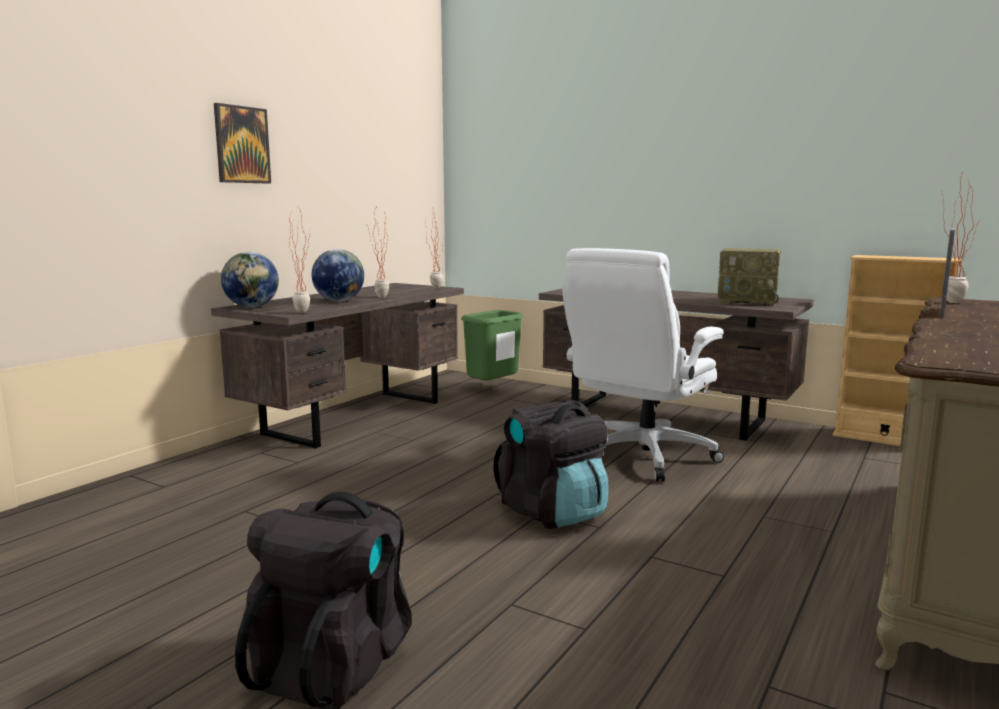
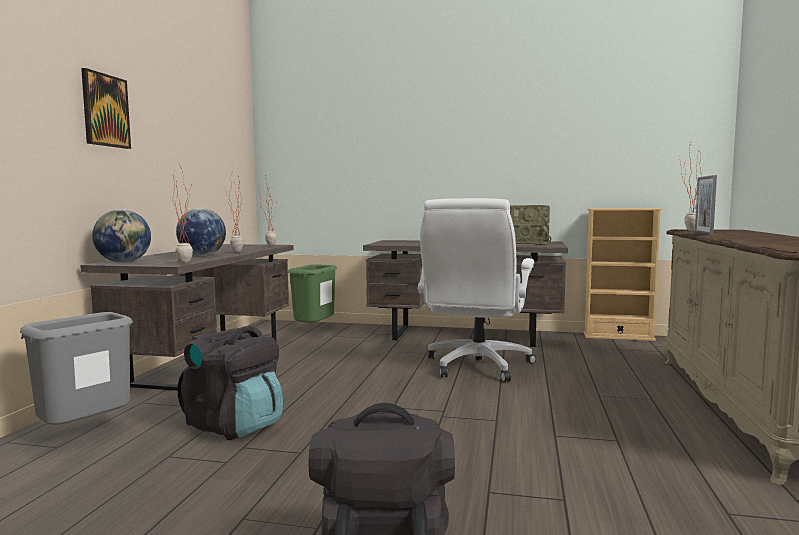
camera: 20 degrees left, 5 degrees down
(196, 476) = (86, 432): none -> grey trash can
(553, 512) = (451, 414): black backpack -> black backpack (235, 426)

